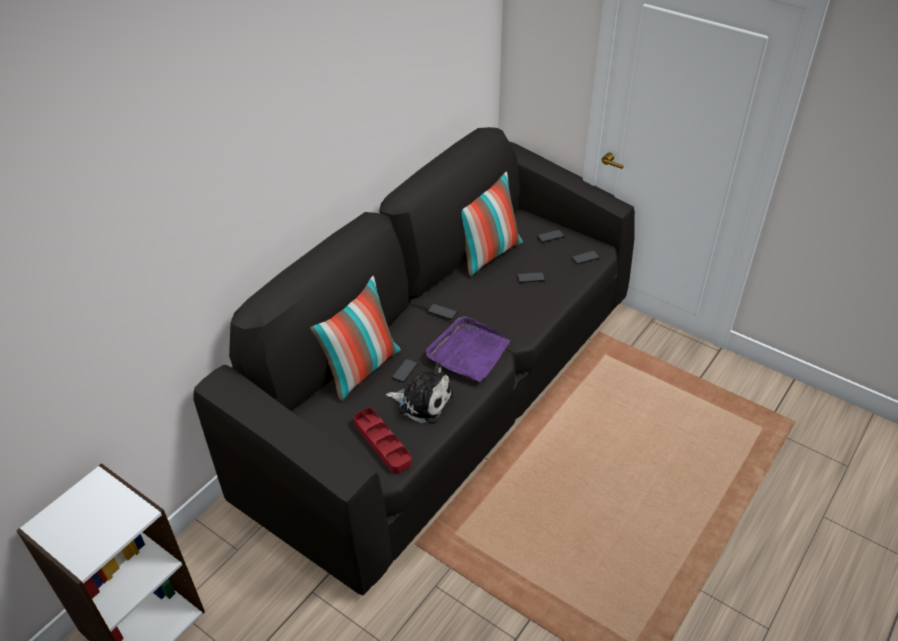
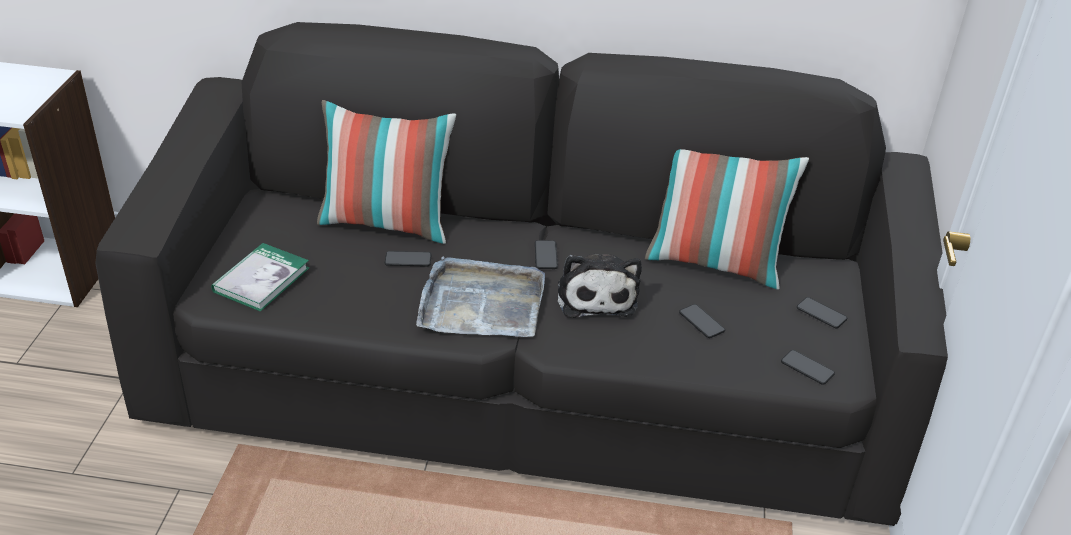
camera: 60 degrees right, 5 degrees down
(382, 443) = (261, 280): red tray -> book
(422, 401) = (360, 292): plush toy -> plush toy (596, 295)
(468, 352) = (481, 303): purple tray -> grey tray

